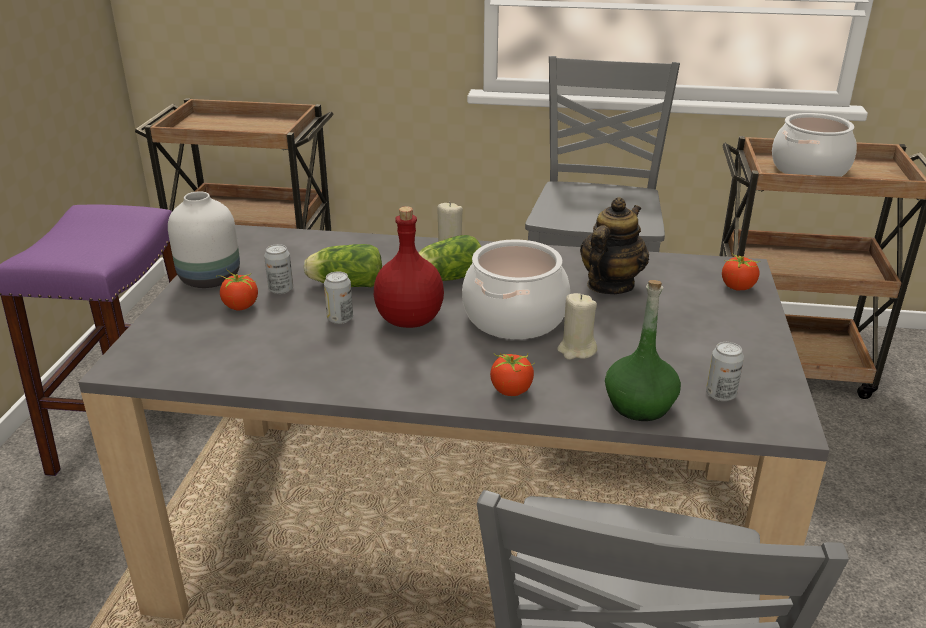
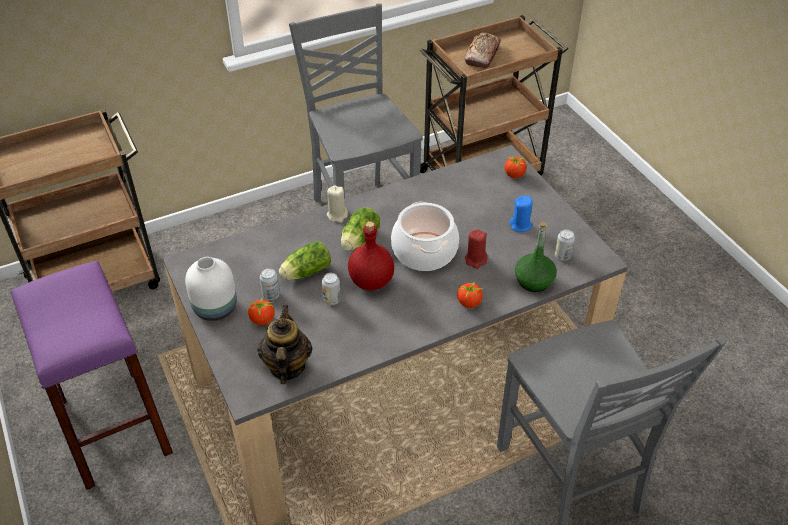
camera: 35 degrees left, 15 degrees up
(576, 350) = (475, 260): beige candle -> red candle
(609, 285) = (451, 203): teapot -> teapot (286, 367)
(689, 339) = (521, 225): none -> blue candle
(809, 170) = (482, 55): cooking pot -> bread

